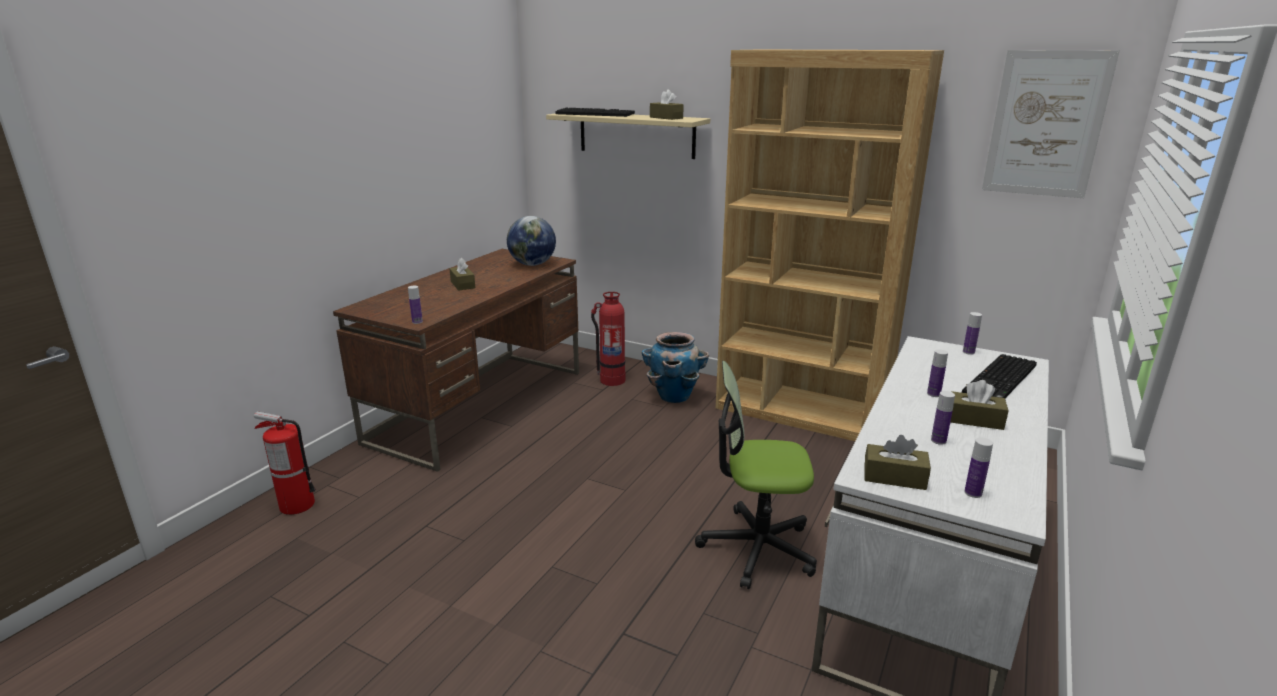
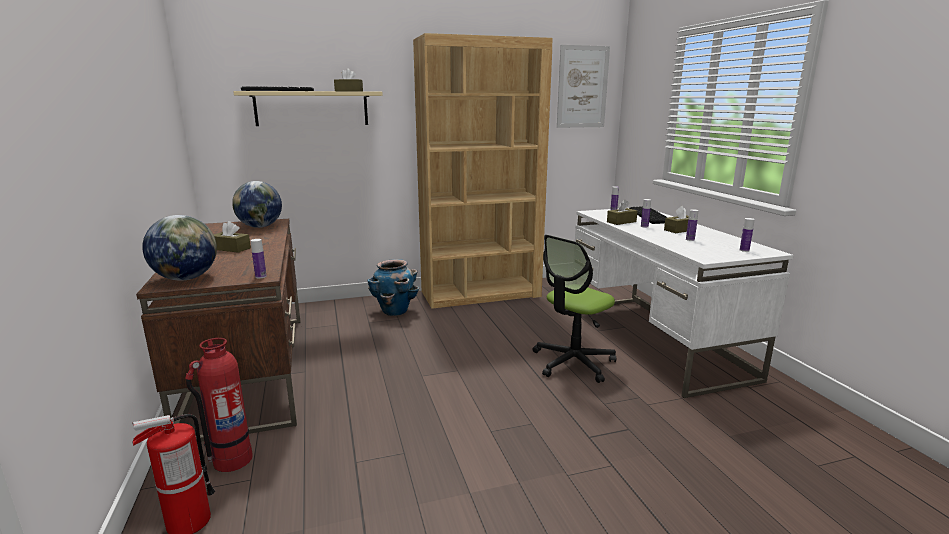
camera: 45 degrees left, 5 degrees down
(379, 306) = (186, 278): none -> globe
(612, 380) = (333, 317): fire extinguisher -> fire extinguisher (231, 460)
(894, 477) = (713, 255): brown tissue box -> brown tissue box (621, 222)

